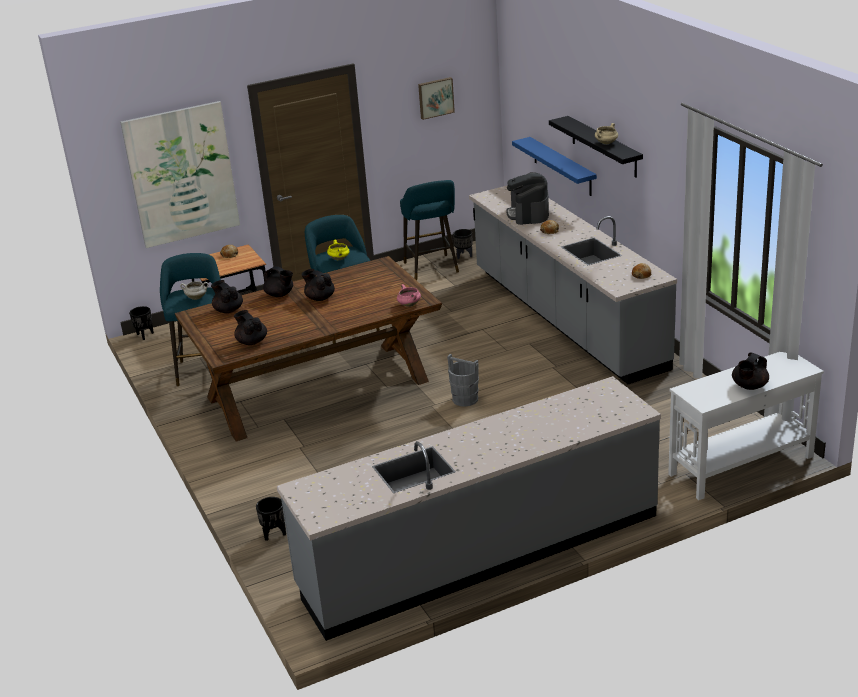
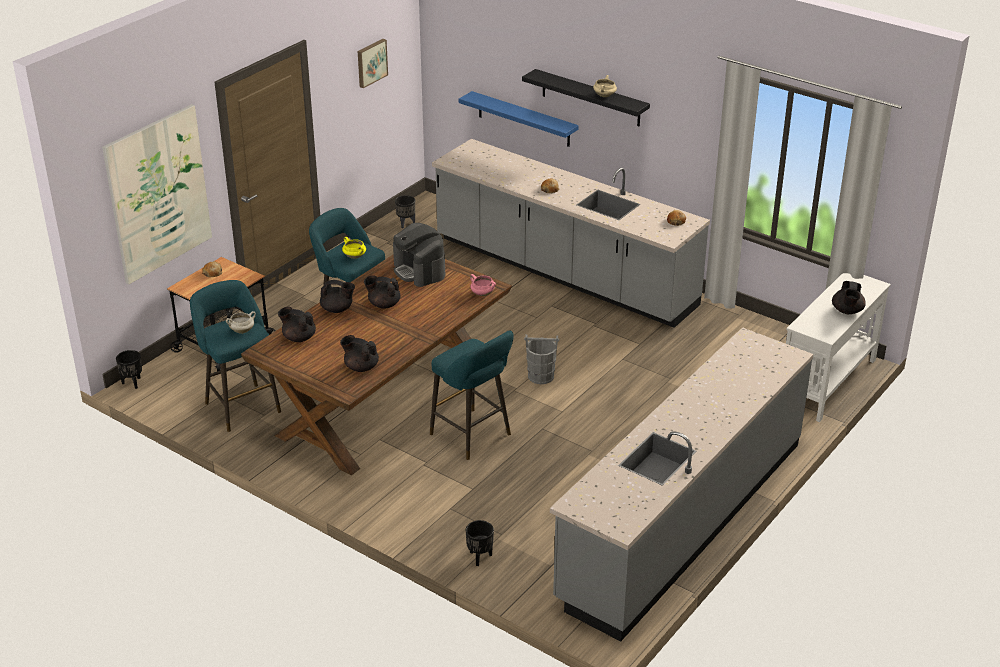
camera: 30 degrees left, 5 degrees up
(432, 269) = (385, 244): turquoise stool -> turquoise stool (473, 436)
(528, 214) = (512, 174): coffee machine -> coffee machine (419, 271)

